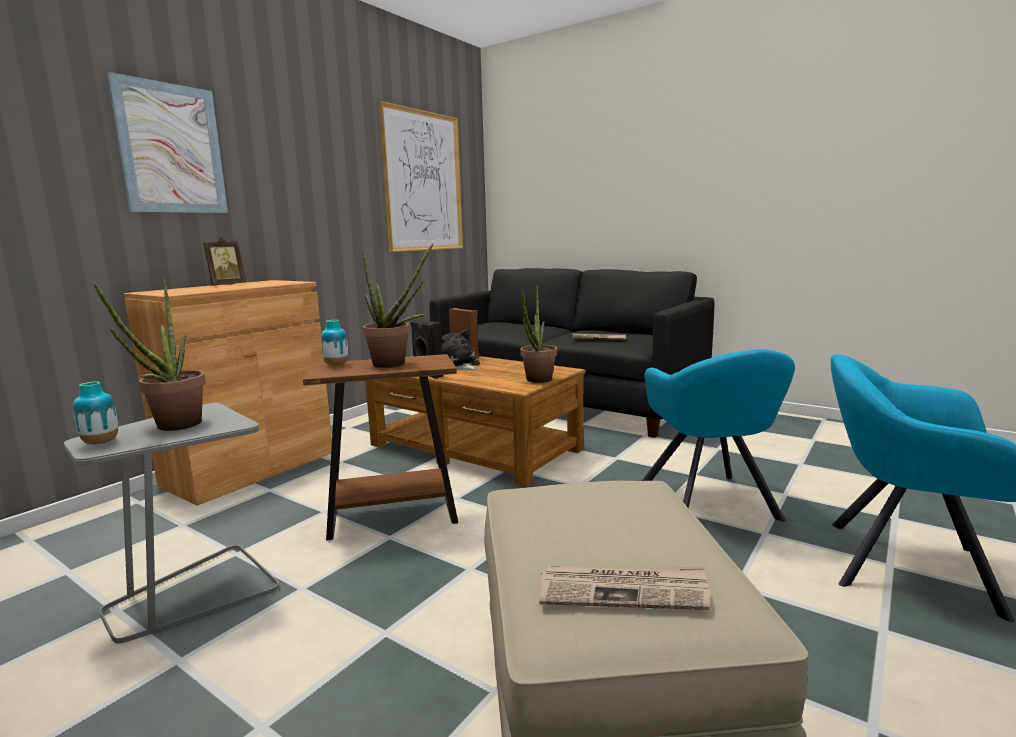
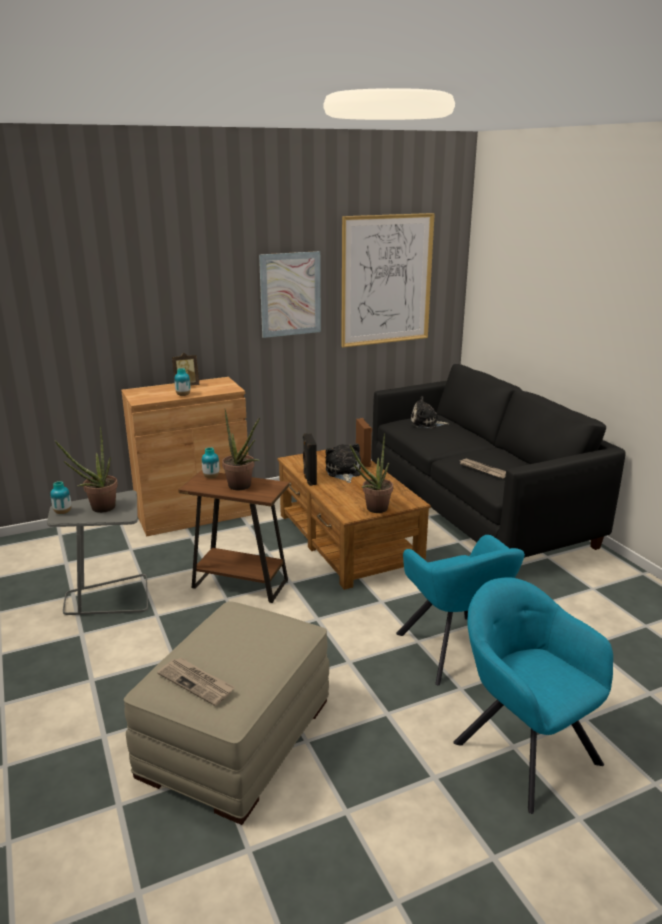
camera: 30 degrees right, 10 degrees up
(171, 149) = (158, 288): picture -> picture (290, 294)
(235, 288) = (183, 395): none -> vase
(492, 325) = (426, 423): none -> plush toy
(710, 503) = (456, 650): turquoise armchair -> turquoise armchair turned 45 degrees counterclockwise

